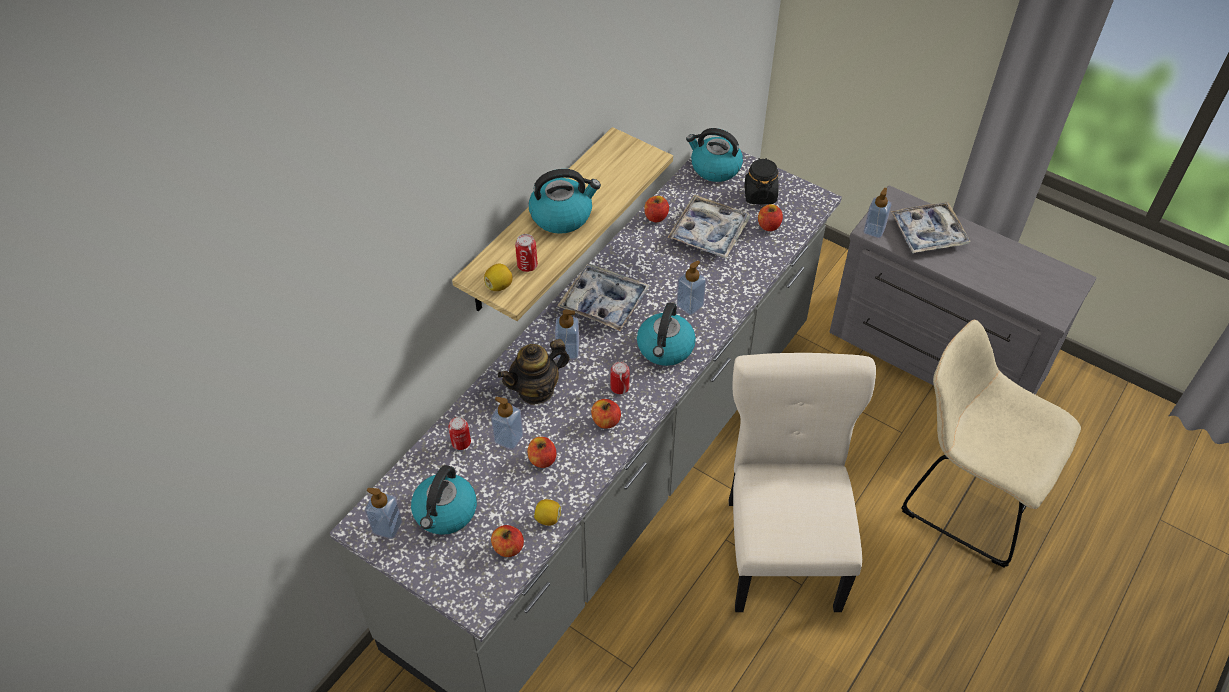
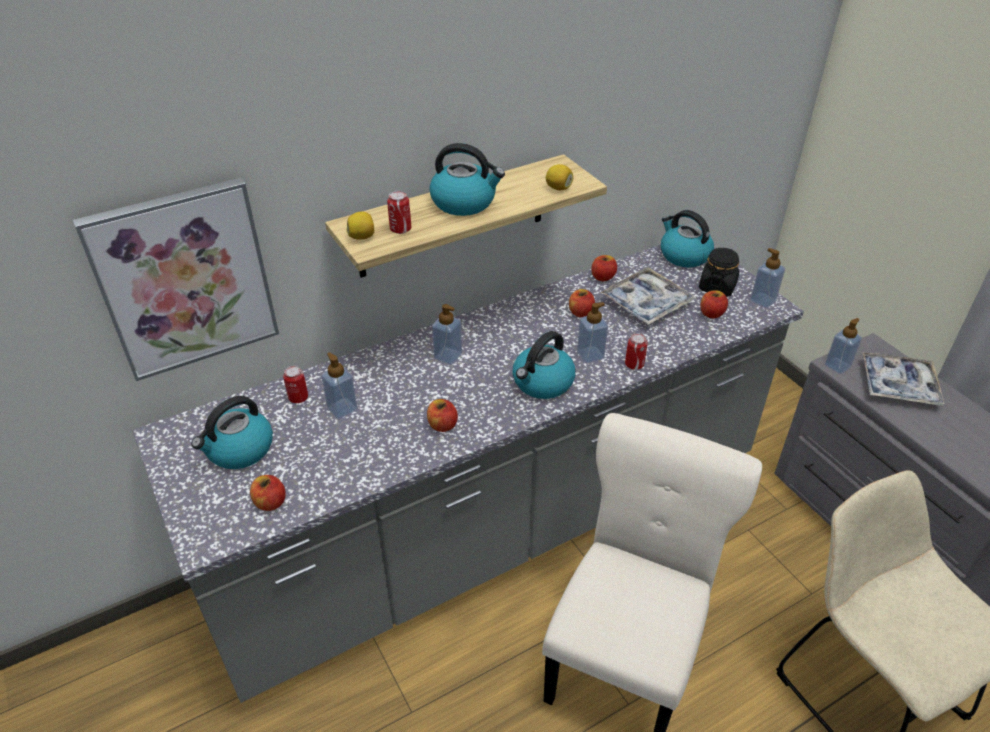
camera: 25 degrees right, 10 degrees down
(358, 383) = (185, 279): none -> picture
(387, 527) = (181, 443): soap dispenser -> soap dispenser (763, 300)
(536, 390) = (396, 378): teapot -> none
(542, 459) = (359, 437): apple -> apple (581, 312)
(548, 518) = (326, 490): lemon -> lemon (558, 188)
(604, 303) = (508, 328): tray -> none
(620, 387) = (475, 401): can -> can (634, 364)

